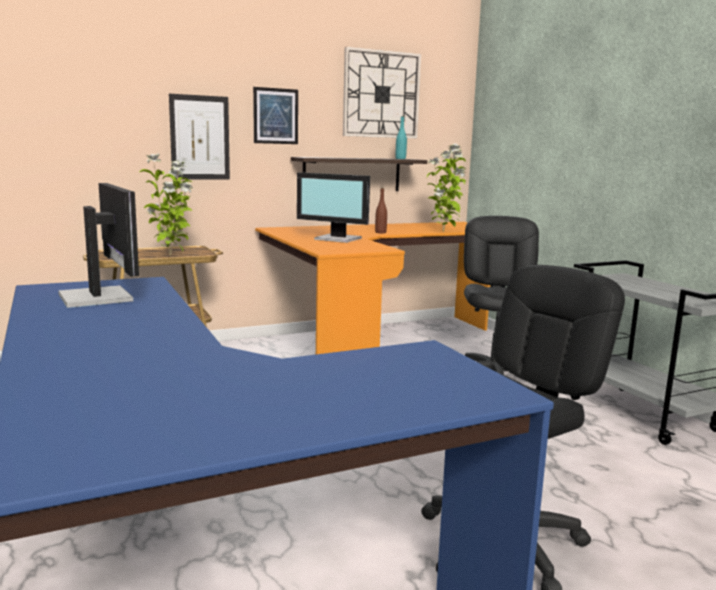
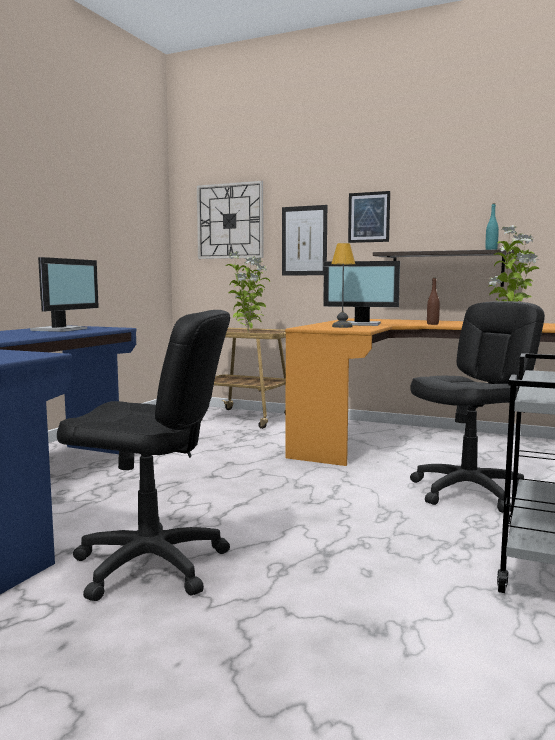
camera: 50 degrees right, 5 degrees down
(337, 239) = (362, 324): monitor -> monitor turned 60 degrees counterclockwise
(347, 245) = (343, 326): none -> table lamp
(381, 94) = (483, 184): wall clock -> wall clock (230, 221)

